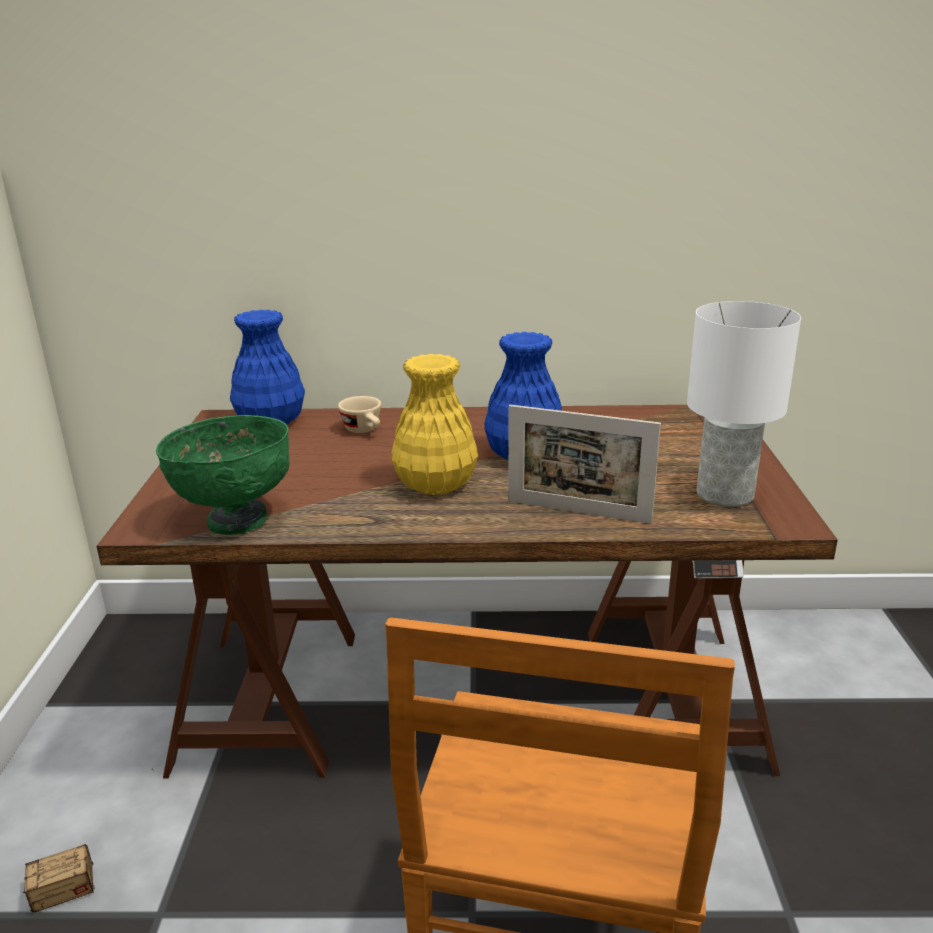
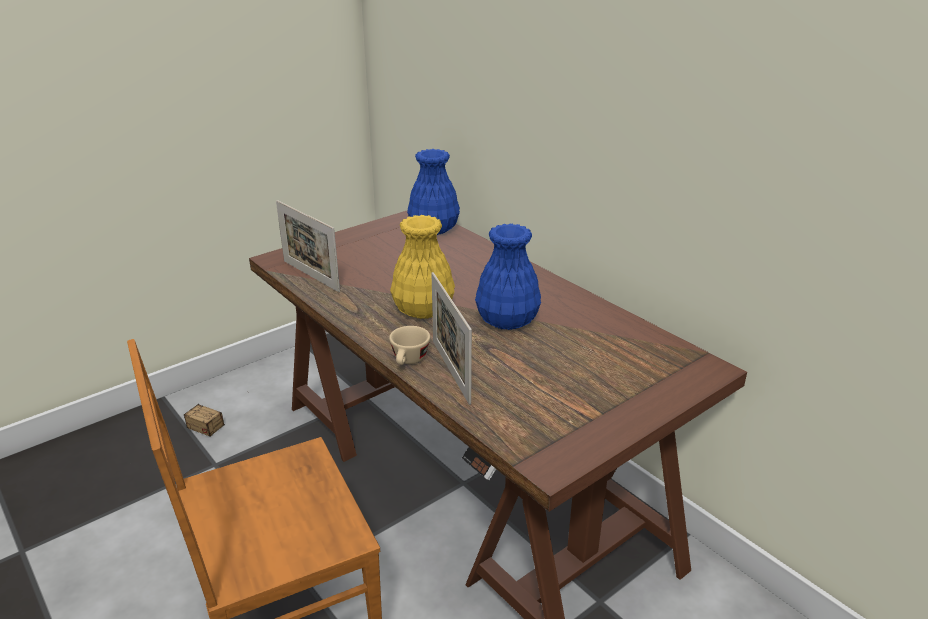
camera: 50 degrees right, 5 degrees up
(236, 519) = (311, 276): green bowl -> picture frame
(365, 430) = (463, 258): beige cup -> beige cup (409, 361)
(724, 495) = (555, 420): white table lamp -> none

